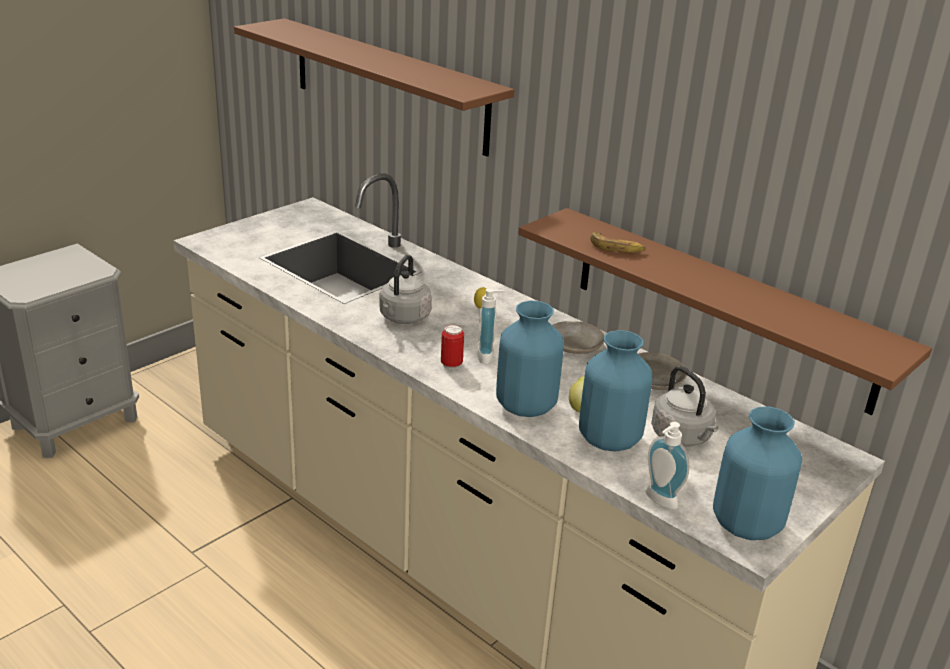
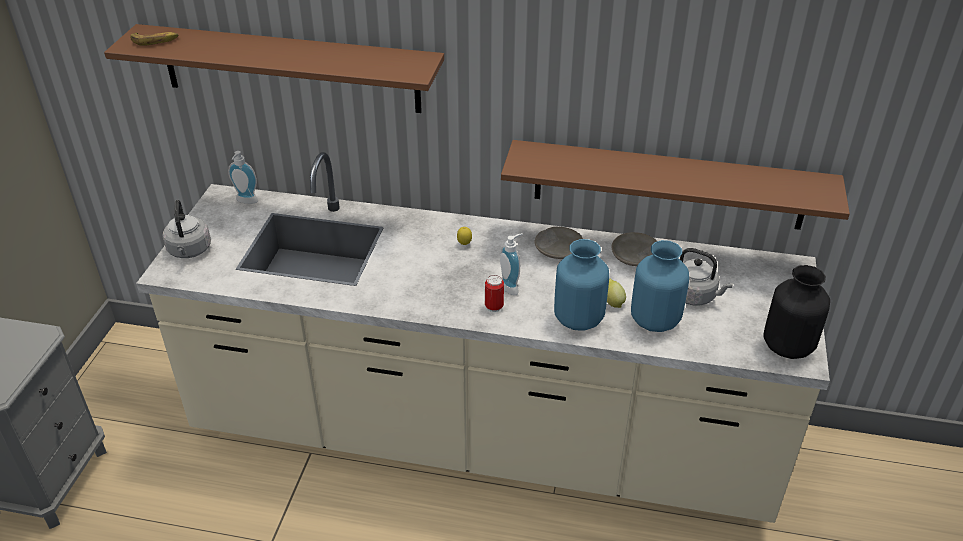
camera: 30 degrees left, 10 degrees up
(403, 318) = (416, 279): grey kettle -> grey kettle (189, 251)
(616, 248) = (587, 166): banana -> banana (155, 41)
(658, 501) = (726, 355): soap dispenser -> soap dispenser (245, 201)
(746, 525) = (788, 347): blue vase -> black vase

